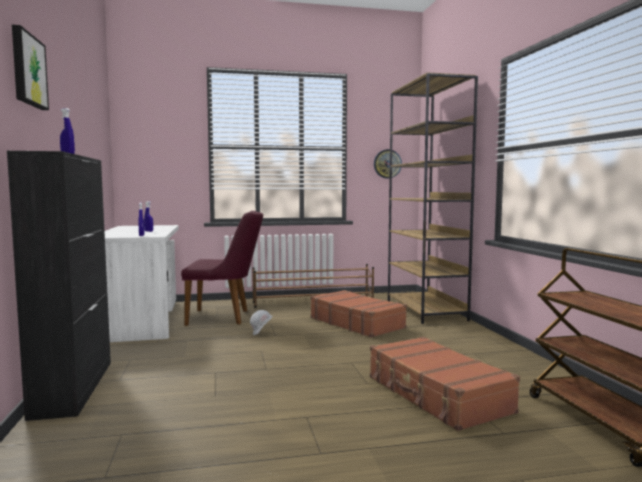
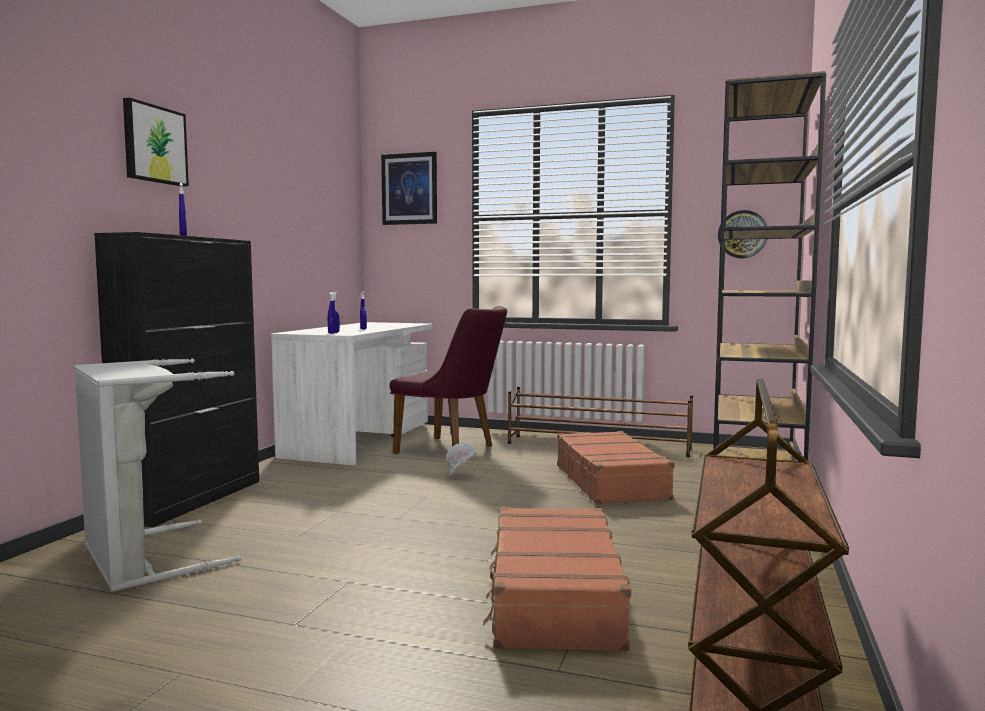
camera: 30 degrees right, 0 degrees up
(114, 442) = (141, 559): none -> grey laundry basket
(154, 121) = (409, 189): none -> picture

